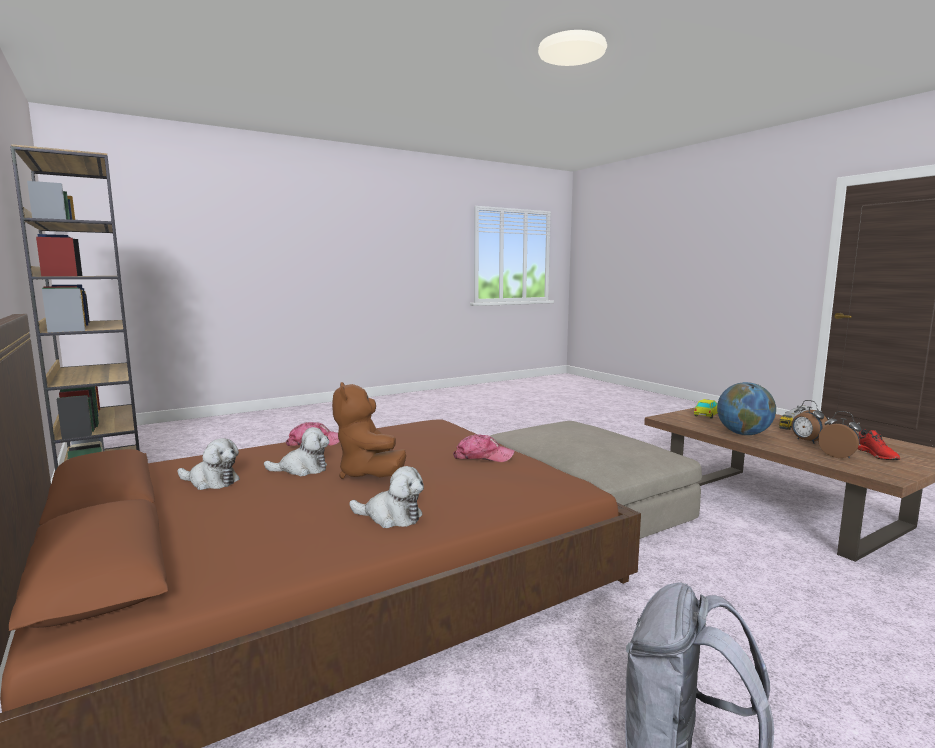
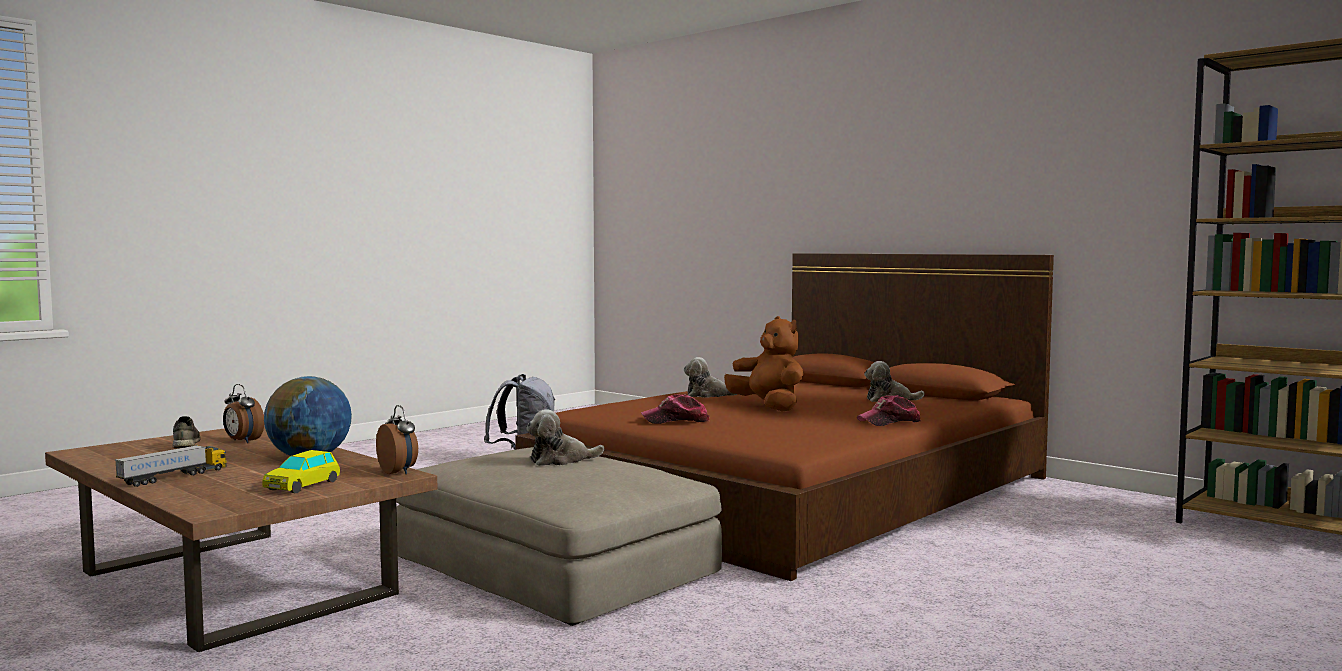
camera: 165 degrees right, 5 degrees down
(302, 469) = (838, 408): plush toy -> plush toy (561, 460)
(806, 441) = (234, 454): alarm clock -> alarm clock (399, 472)
(876, 455) = (185, 445): red shoe -> grey shoe

